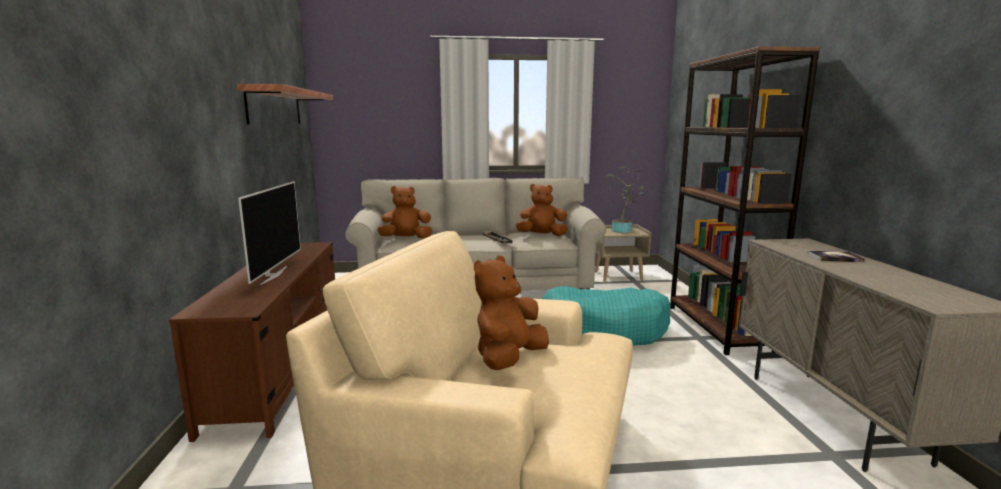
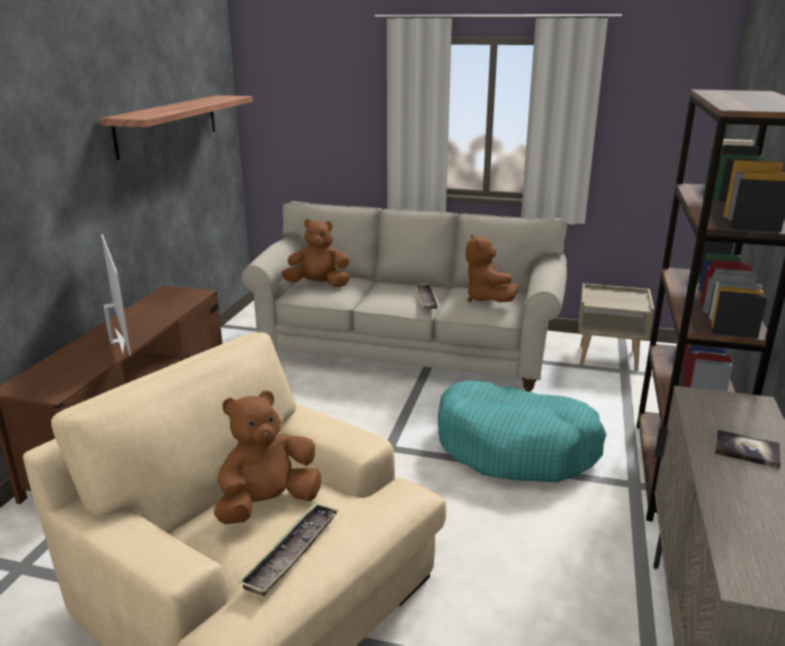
camera: 20 degrees right, 10 degrees up
(273, 275) = (117, 341): television -> television turned 45 degrees counterclockwise
(541, 235) = (487, 299): brown plush toy -> brown plush toy turned 120 degrees counterclockwise
(567, 381) = (292, 552): none -> tray
(623, 231) = (620, 299): potted plant -> none

